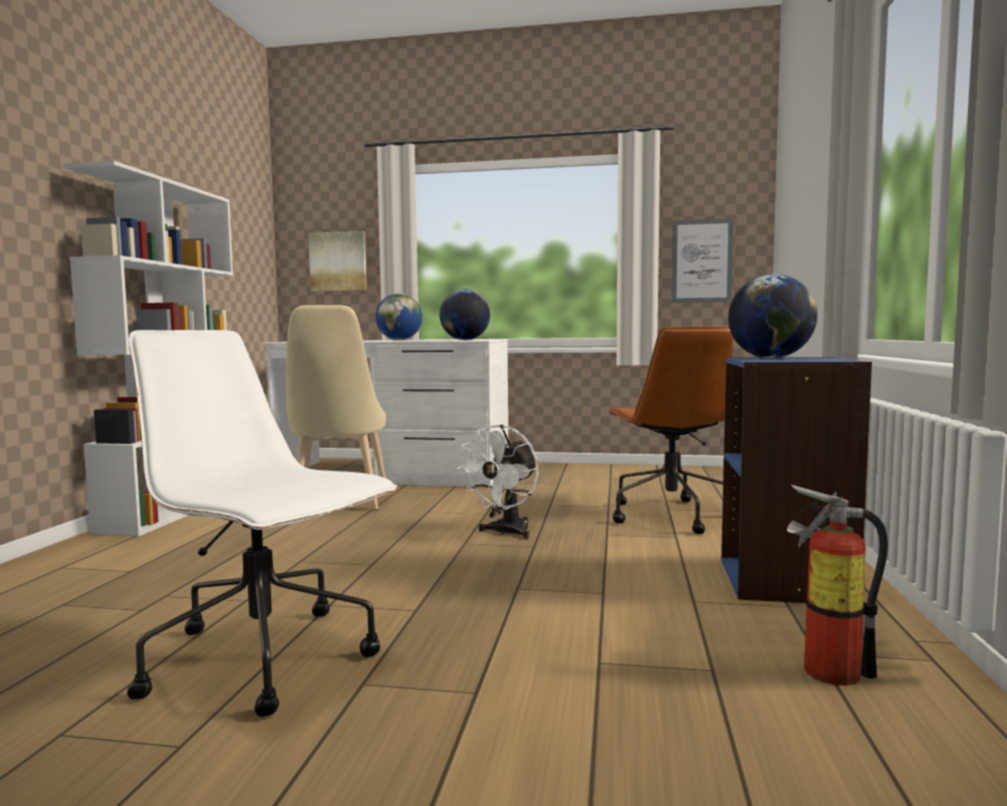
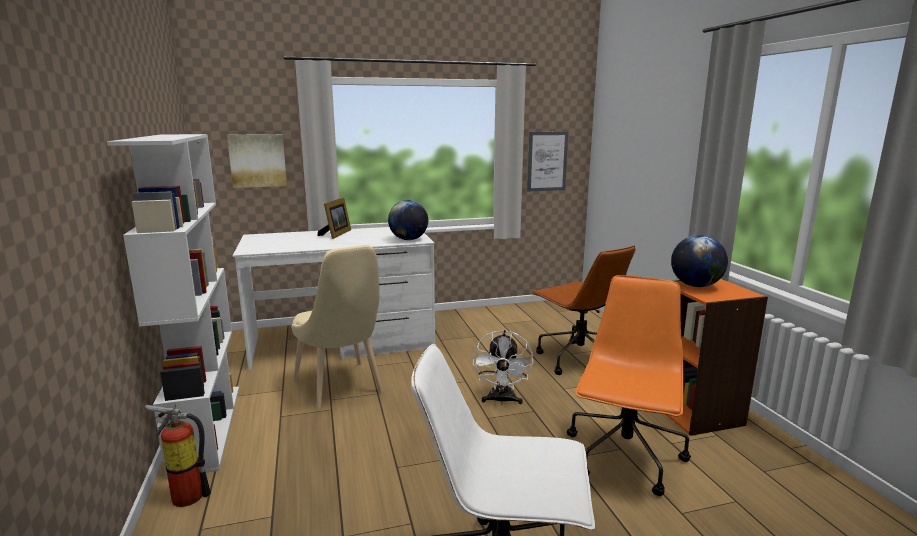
camera: 25 degrees left, 10 degrees up
(399, 340) = (336, 234): globe -> picture frame
(595, 601) = (624, 458): none -> orange office chair
(786, 581) = (696, 413): blue bookcase -> orange bookcase
(823, 669) = (778, 483): fire extinguisher -> fire extinguisher (185, 495)

